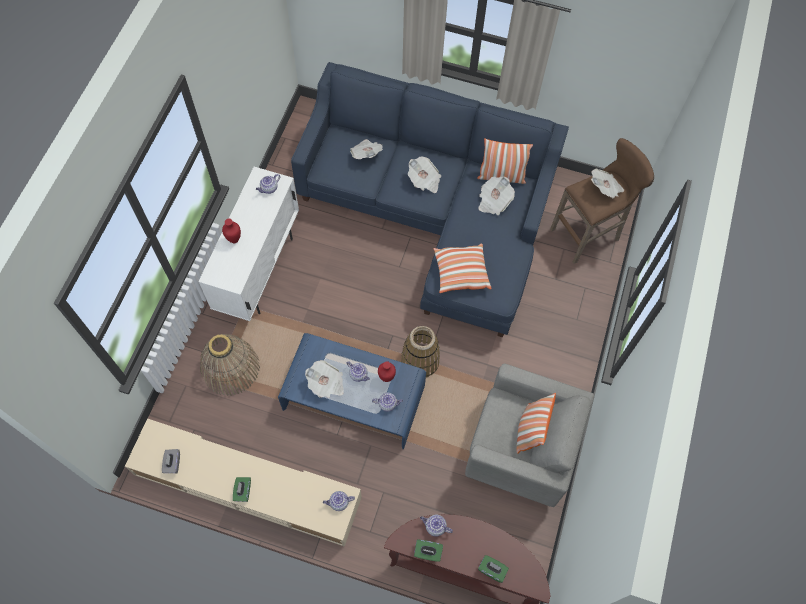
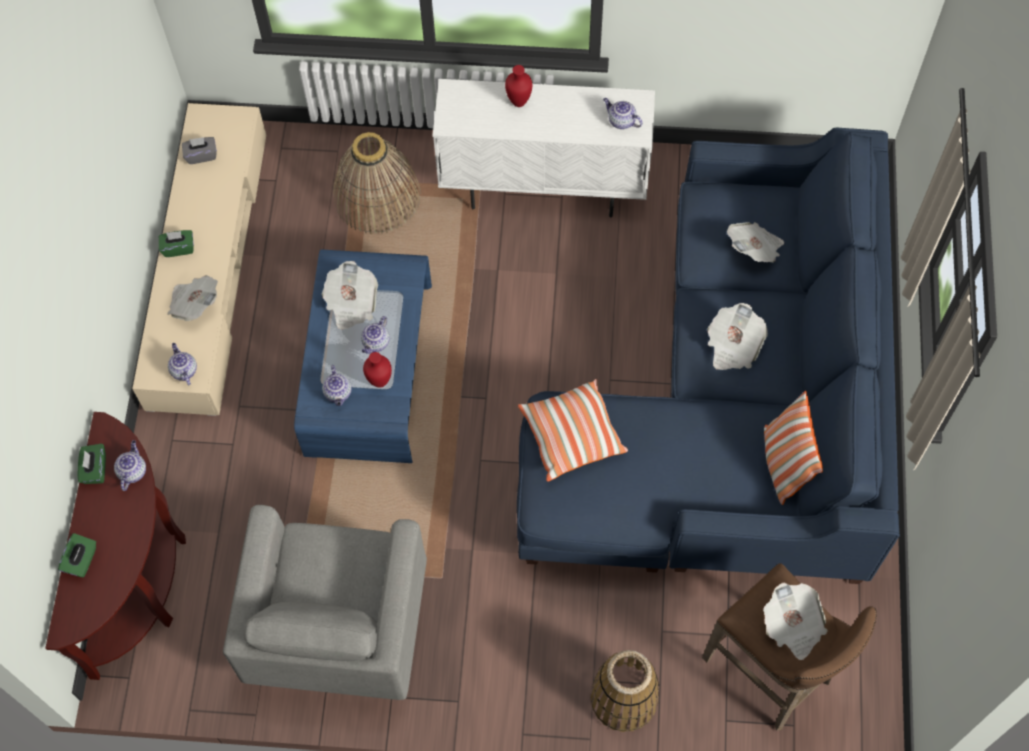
camera: 80 degrees right, 0 degrees up
(420, 360) = (453, 448): basket -> basket (624, 699)
(493, 201) = (725, 459): newspaper -> newspaper (195, 304)
(530, 430) = (333, 600): pillow -> none

